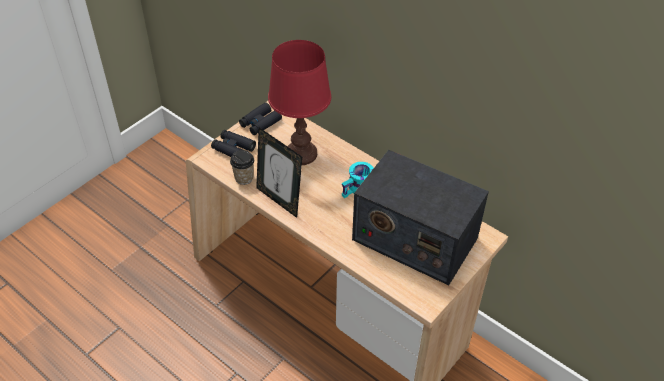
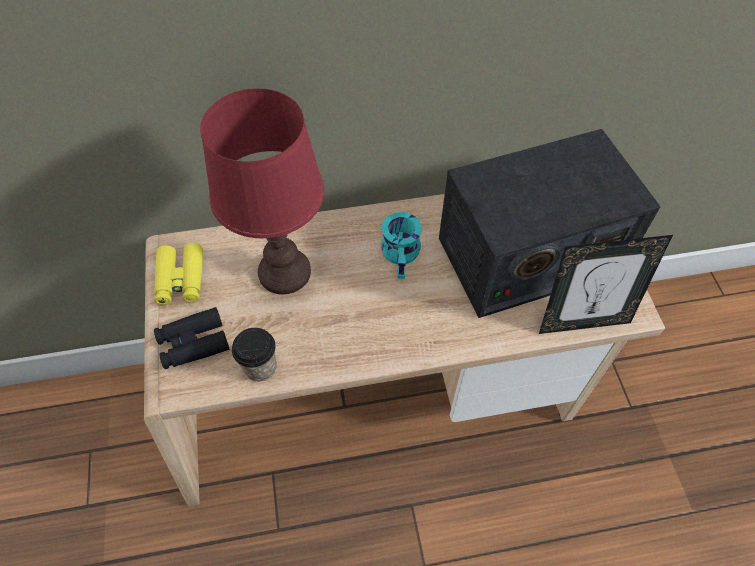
camera: 50 degrees left, 10 degrees up
(260, 123) = (180, 279): black binoculars -> yellow binoculars
(279, 200) = (340, 351): picture frame -> picture frame (582, 321)

